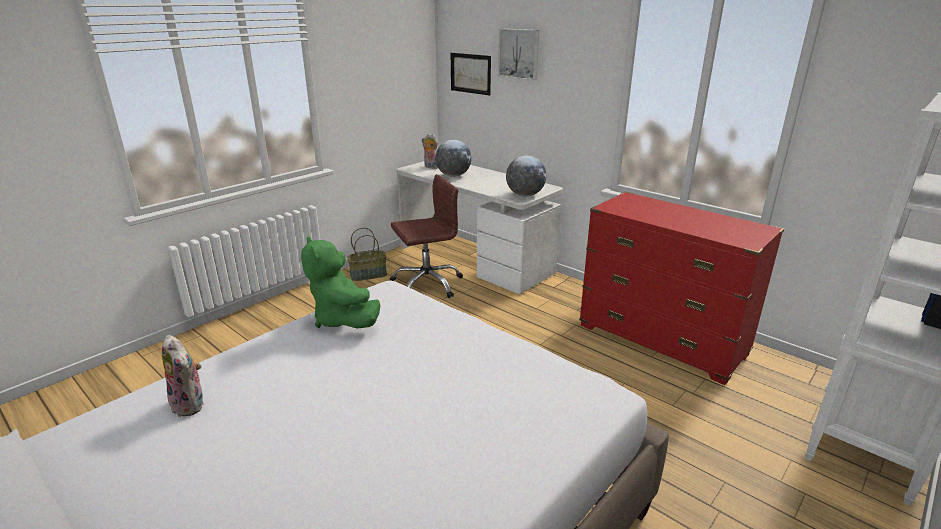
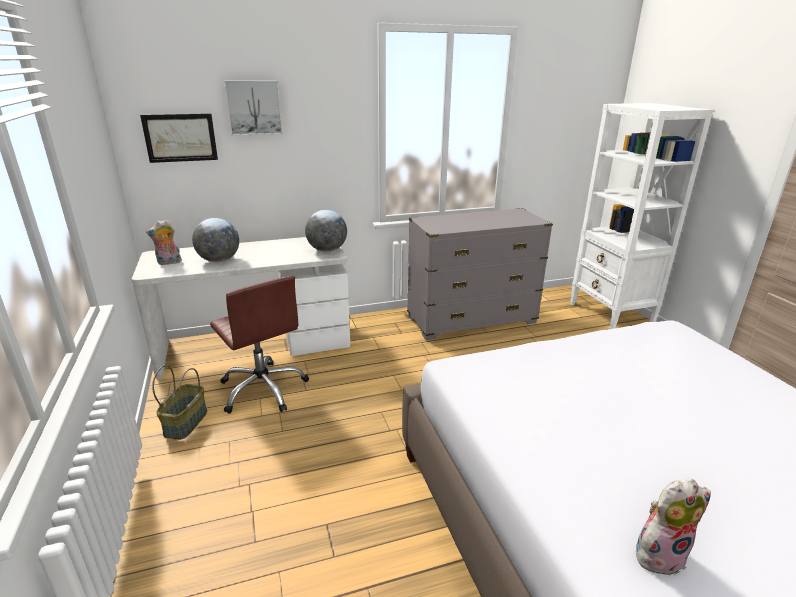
camera: 60 degrees left, 0 degrees up
(343, 320) = (510, 405): green plush toy -> none
(427, 284) = (263, 389): brown office chair -> brown office chair turned 135 degrees clockwise
(661, 340) = (471, 320): red dresser -> grey dresser

